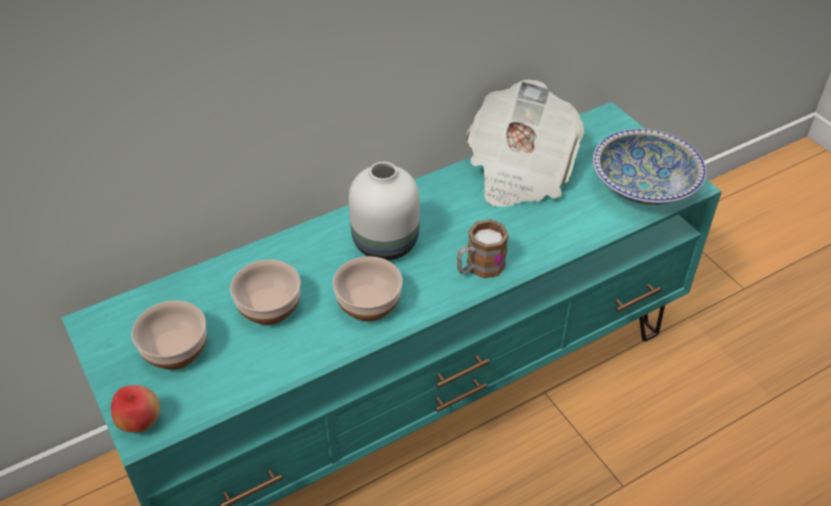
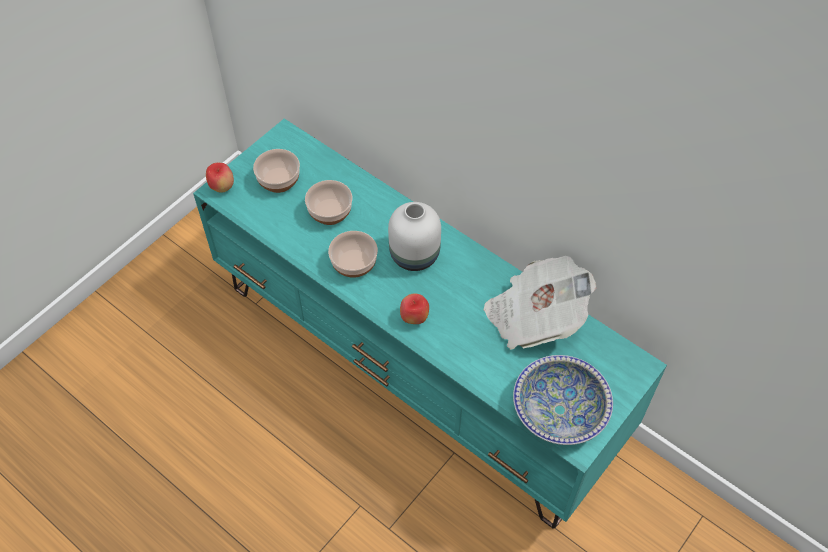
camera: 70 degrees right, 10 degrees up
(479, 268) = (414, 318): mug -> apple

